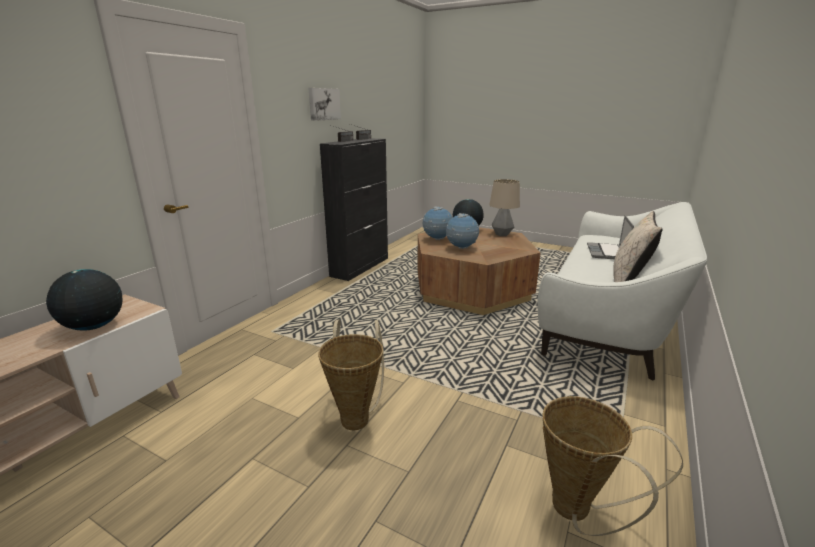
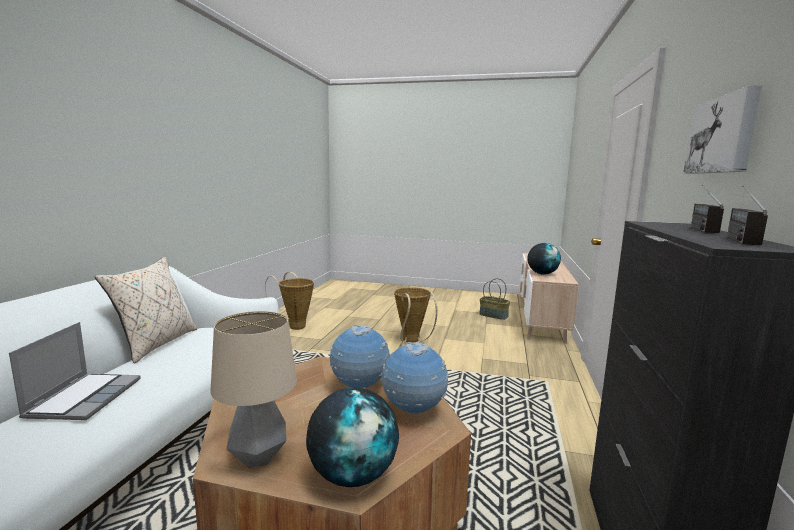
camera: 165 degrees right, 10 degrees down
(95, 497) = (494, 315): none -> basket

